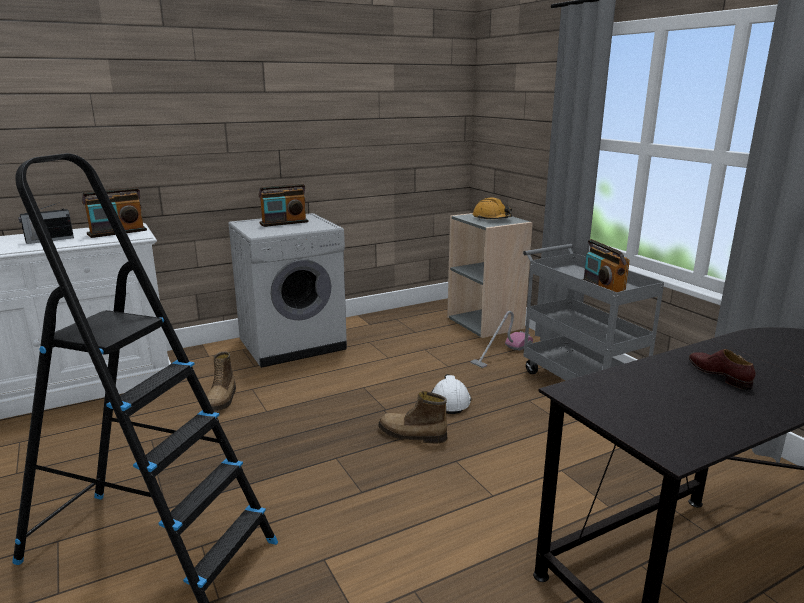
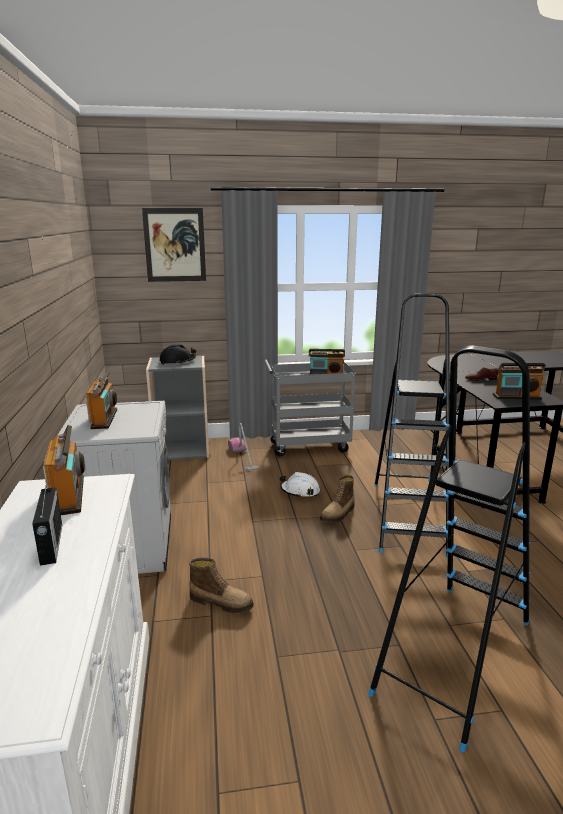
camera: 70 degrees left, 0 degrees up
(442, 491) = (408, 517): none -> black step ladder
(491, 218) = (177, 361): orange hard hat -> black hard hat
(528, 81) = (175, 245): none -> picture
(642, 410) = (516, 397): none -> radio

